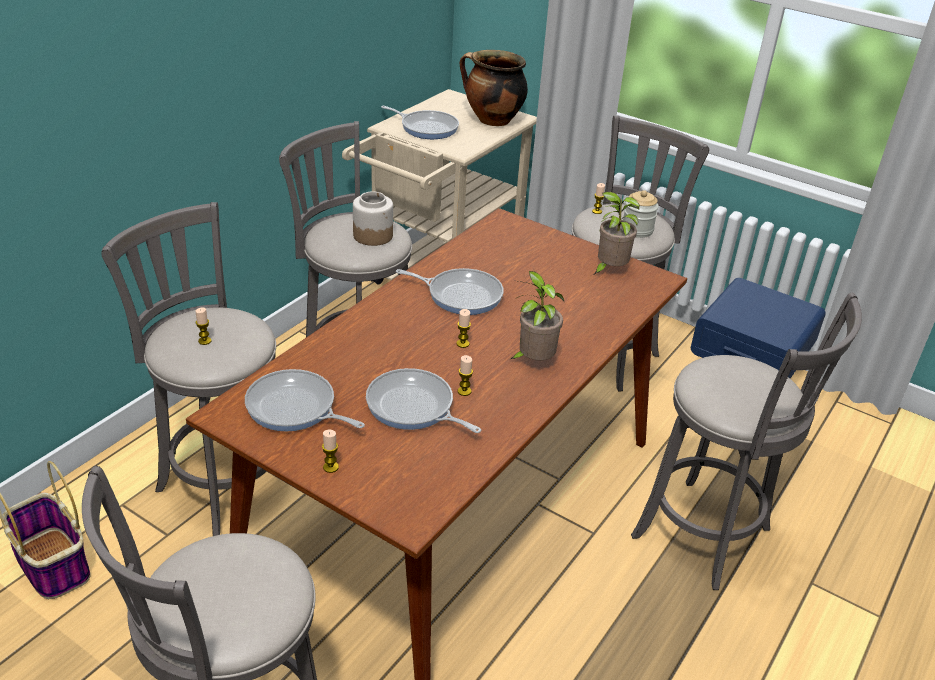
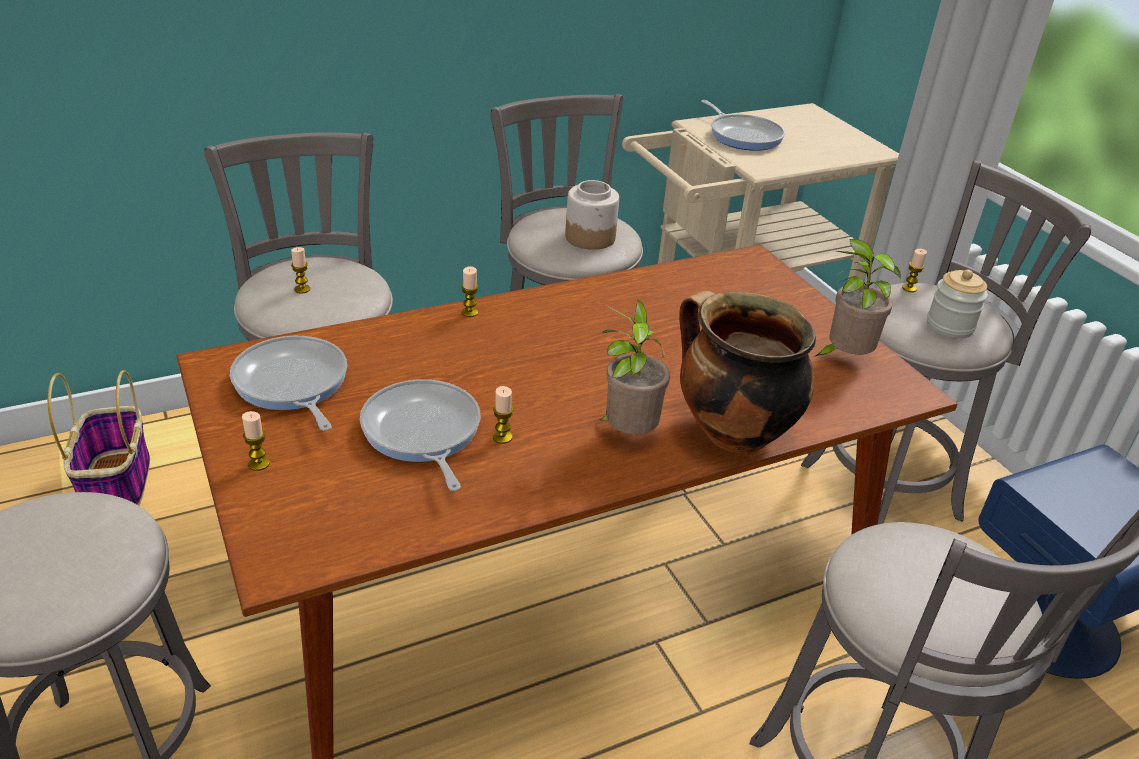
camera: 30 degrees right, 0 degrees up
(461, 295) = (612, 326): frying pan -> none
(462, 344) = (557, 381): candle -> candle (469, 312)
(492, 121) = (835, 146): cooking pot -> cooking pot (730, 432)

